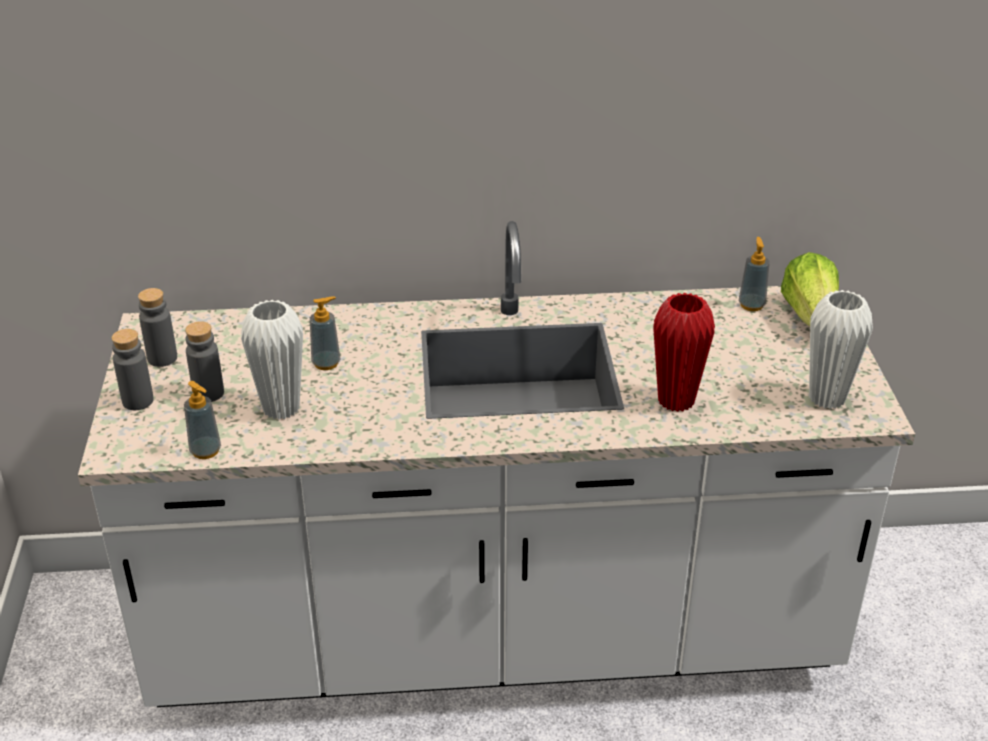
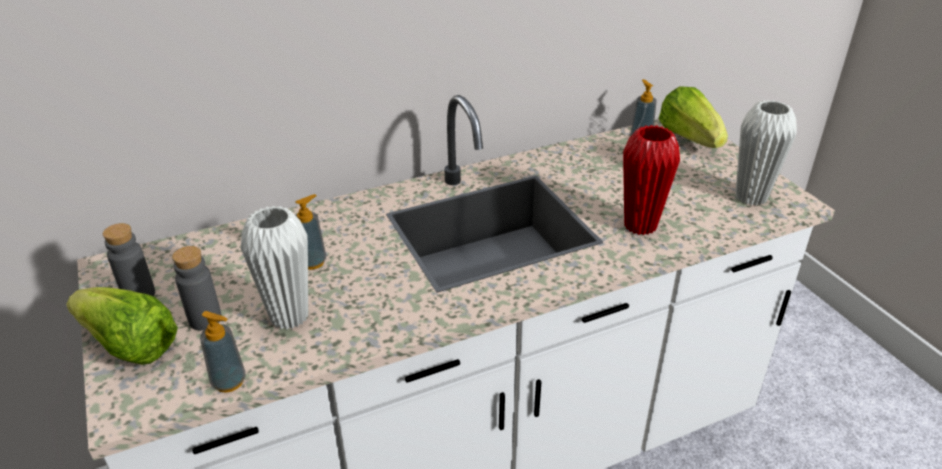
camera: 20 degrees left, 0 degrees up
(138, 401) = (129, 346): grey bottle -> lettuce

